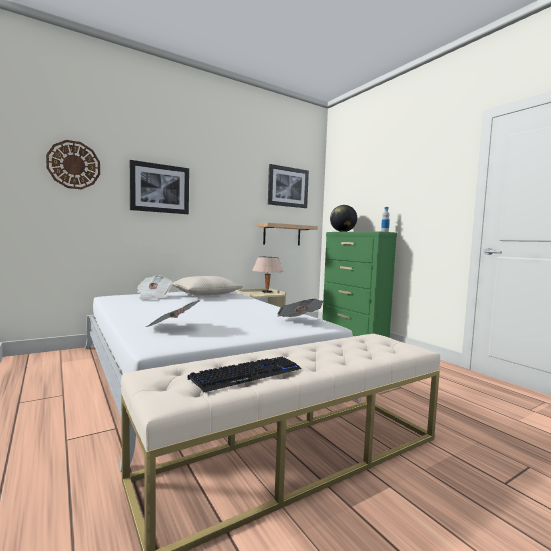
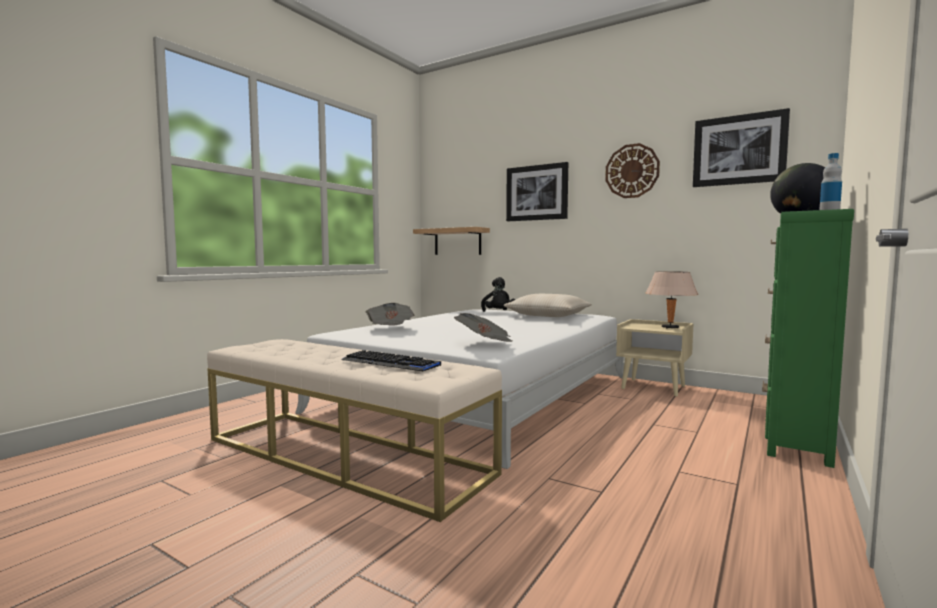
camera: 65 degrees right, 0 degrees up
(74, 165) = (465, 185): wall clock -> wall clock (632, 171)
(153, 297) = (498, 313): newspaper -> black plush toy
(247, 375) = (286, 351): keyboard -> keyboard (390, 363)
(282, 235) = (725, 234): shelf -> shelf (457, 242)

